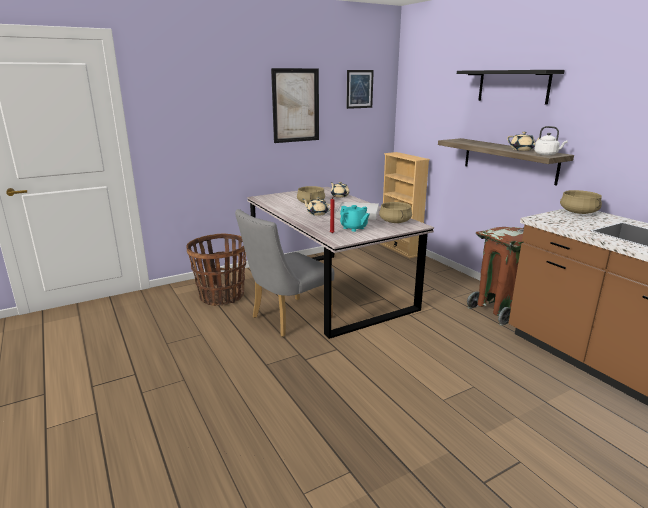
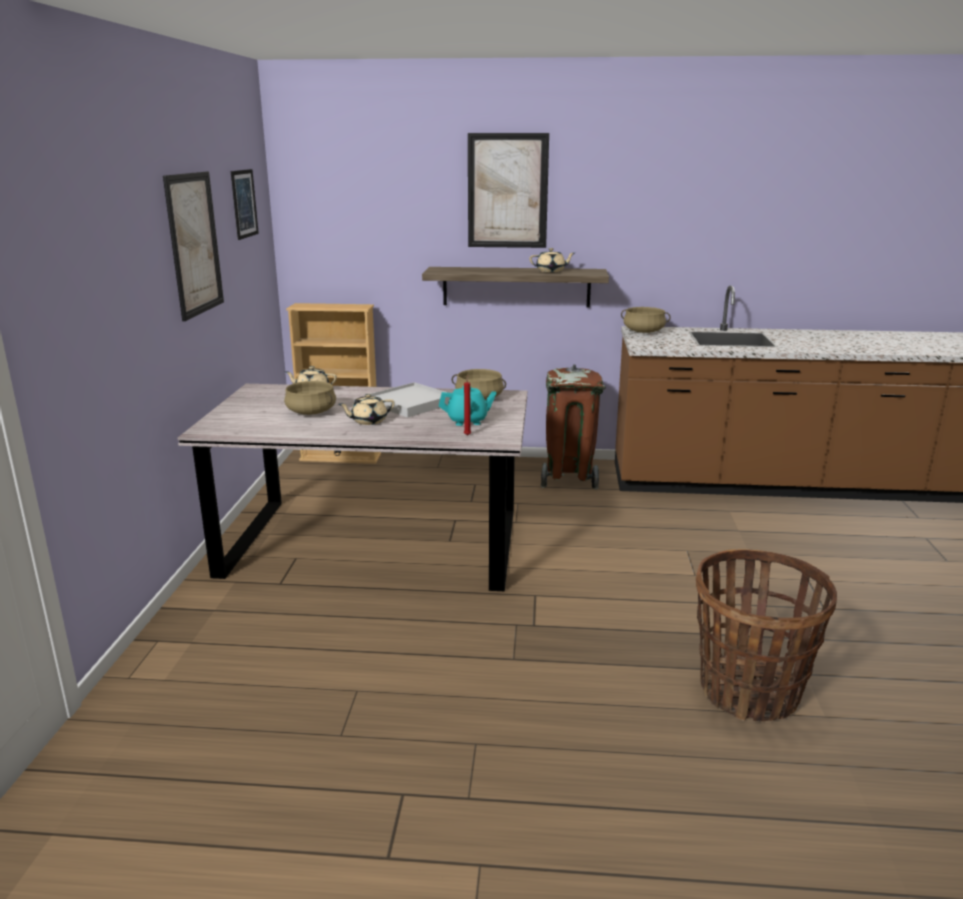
camera: 55 degrees left, 0 degrees up
(221, 296) = (254, 635): basket -> basket (749, 692)
(286, 319) = (412, 603): grey chair -> none
(513, 86) = (507, 191): black shelf -> picture
(547, 154) = (591, 272): white kettle -> none

